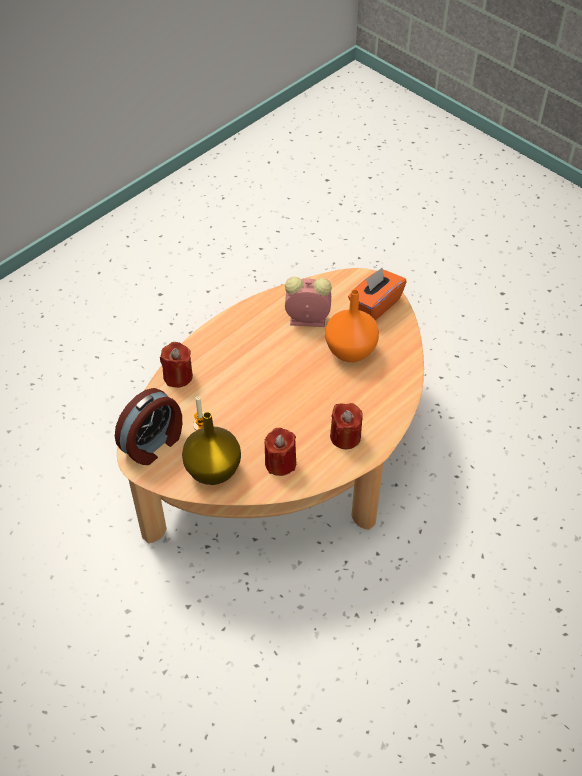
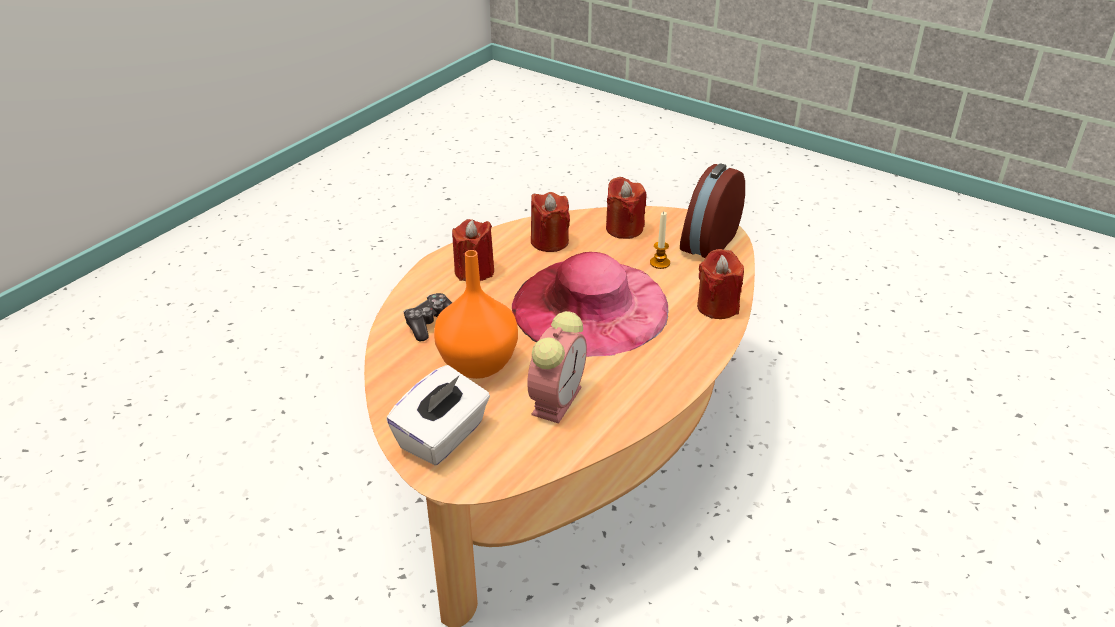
camera: 170 degrees right, 15 degrees down
(214, 470) = (624, 229): yellow vase -> red candle
(266, 388) = (590, 306): none -> pink hat
(306, 319) = (557, 399): alarm clock -> alarm clock turned 60 degrees counterclockwise
(375, 304) = (442, 437): orange tissue box -> white tissue box
(380, 389) = (431, 323): none -> game controller

